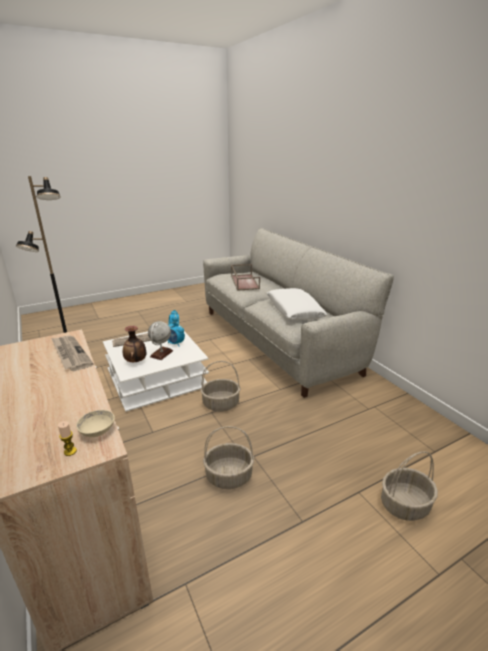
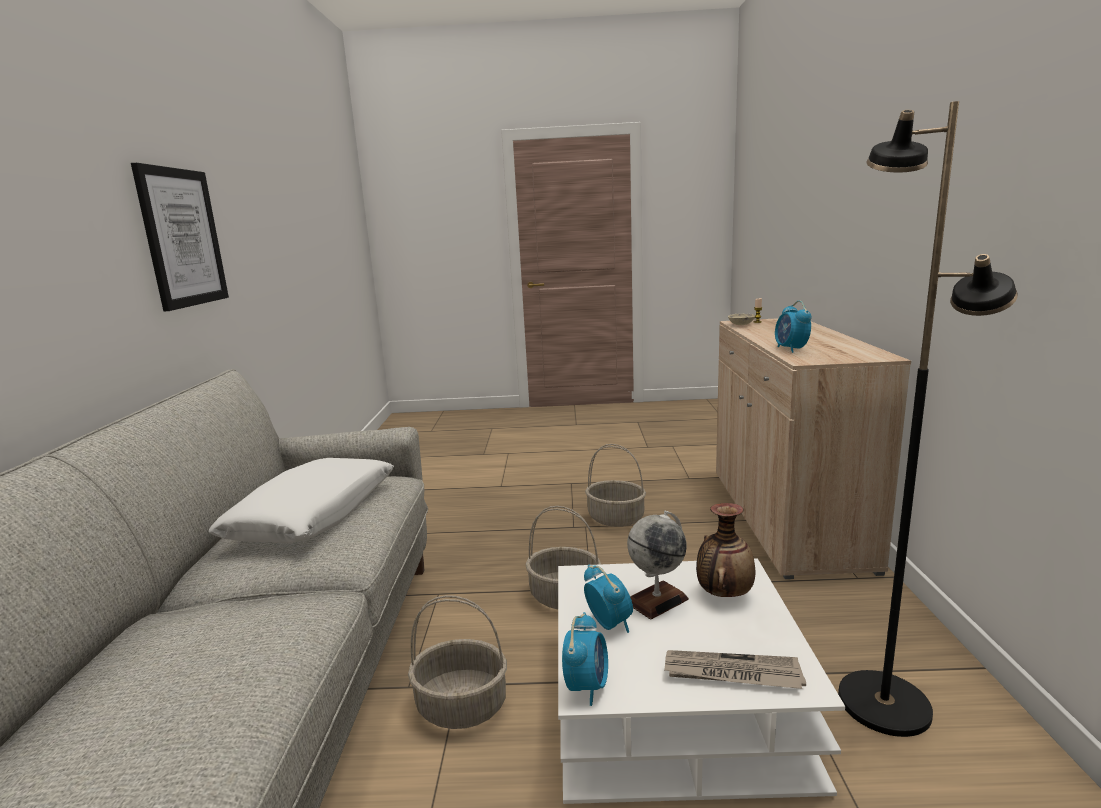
camera: 150 degrees left, 10 degrees down
(70, 354) = (791, 349): newspaper -> alarm clock
(244, 282) = (189, 683): brown tray -> none
(404, 505) = (477, 474): basket -> basket (463, 705)
(408, 202) = (182, 238): none -> picture

